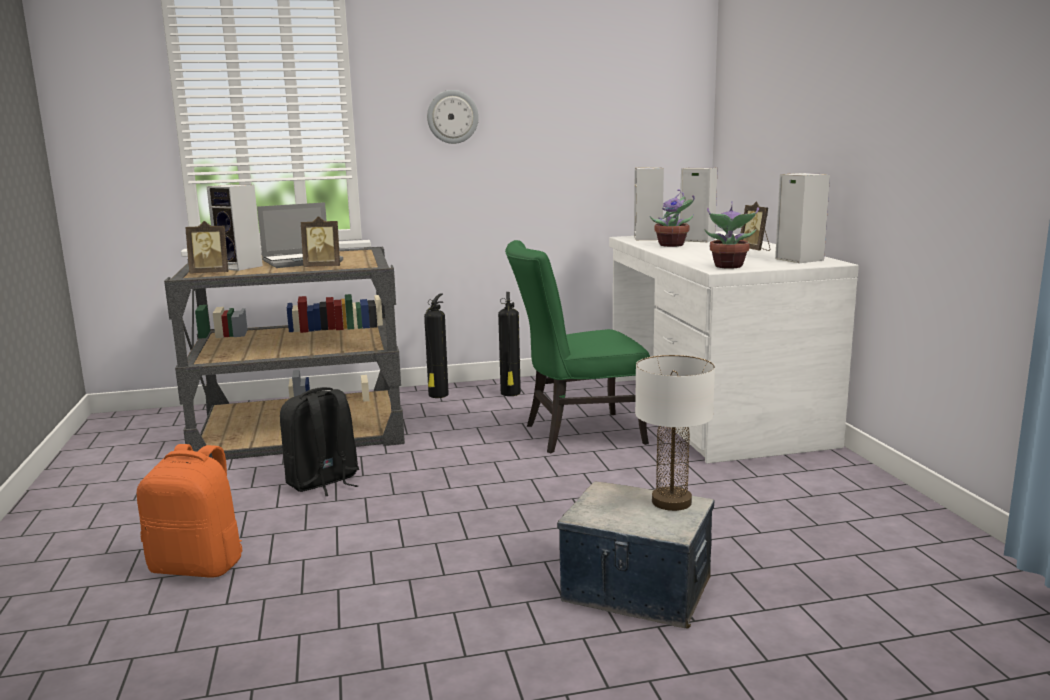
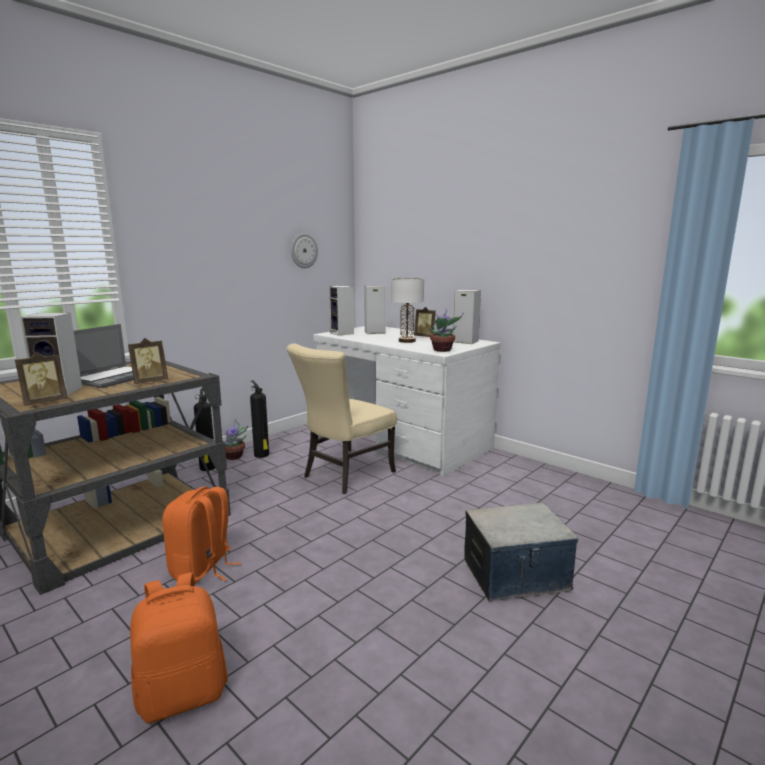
camera: 35 degrees left, 0 degrees up
(323, 482) = (203, 569): black backpack -> orange backpack
(452, 117) = (196, 249): wall clock -> wall clock (303, 250)
(576, 434) = (344, 475): green chair -> beige chair
(671, 502) = (527, 511): table lamp -> table lamp (406, 341)
(673, 245) = (371, 337): potted plant -> potted plant (235, 456)

